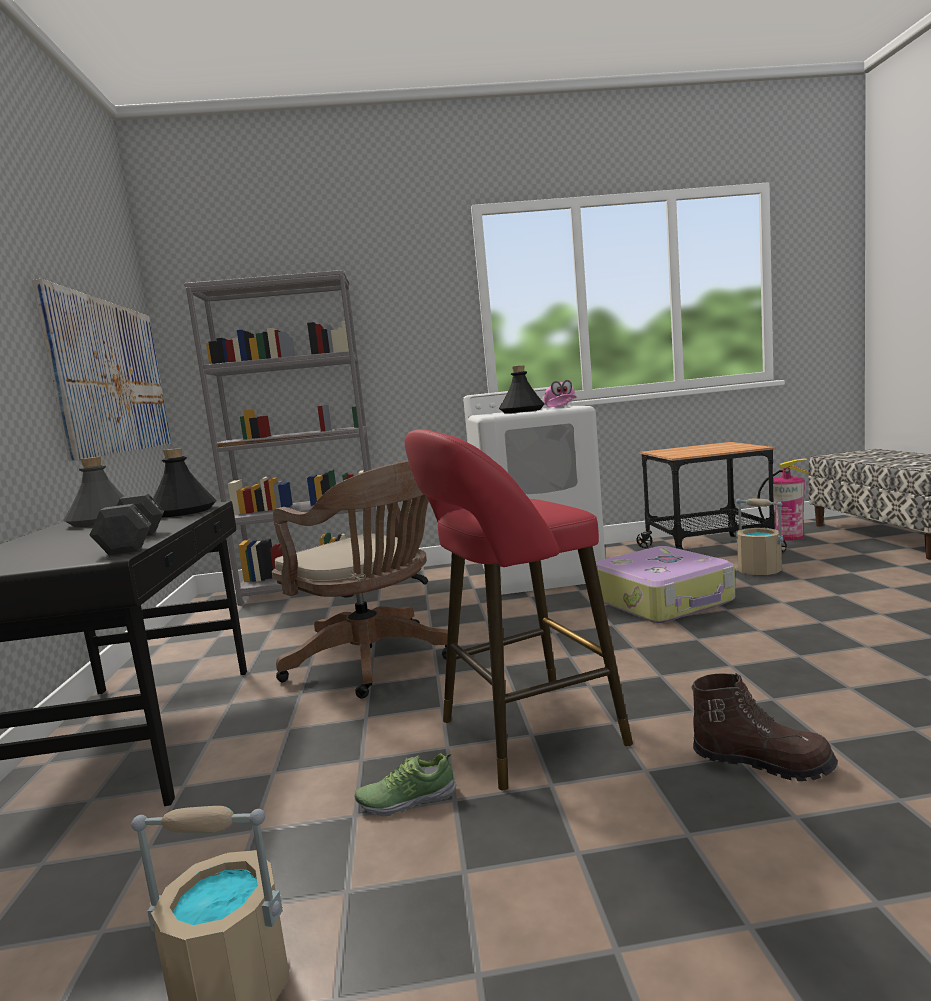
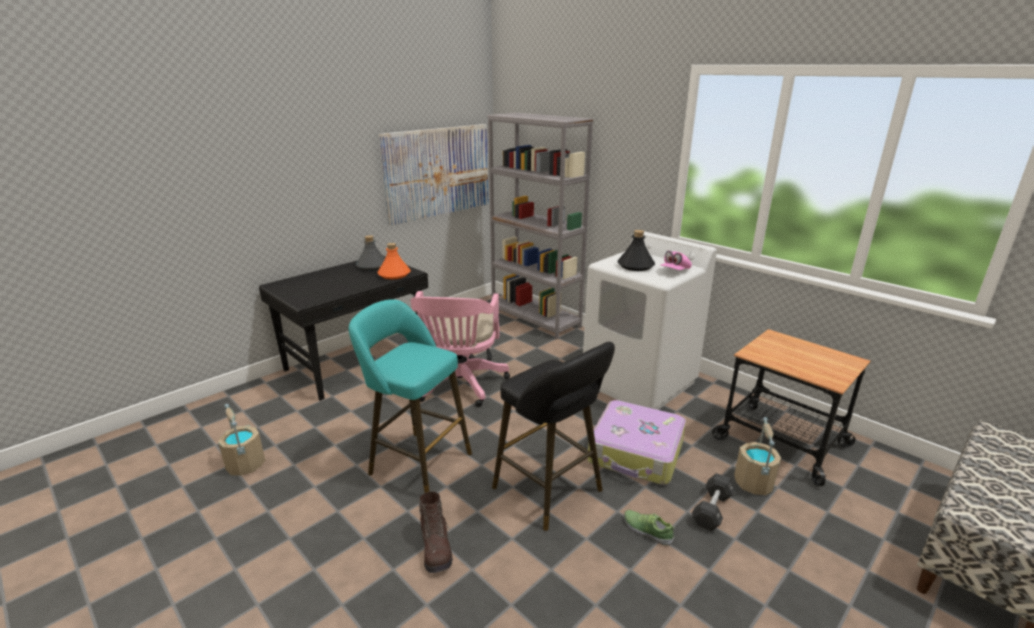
camera: 50 degrees right, 15 degrees up
(134, 542) = (327, 296): black dumbbell -> black dumbbell (712, 510)
(183, 512) = (394, 274): black bottle -> orange bottle
(374, 662) = (459, 385): brown office chair -> pink office chair
(407, 799) = (350, 452): shoe -> shoe (647, 530)
(521, 735) = (416, 462): red stool -> turquoise stool
(695, 655) = (551, 492): none -> black stool
(787, 536) = (885, 479): fire extinguisher -> none

